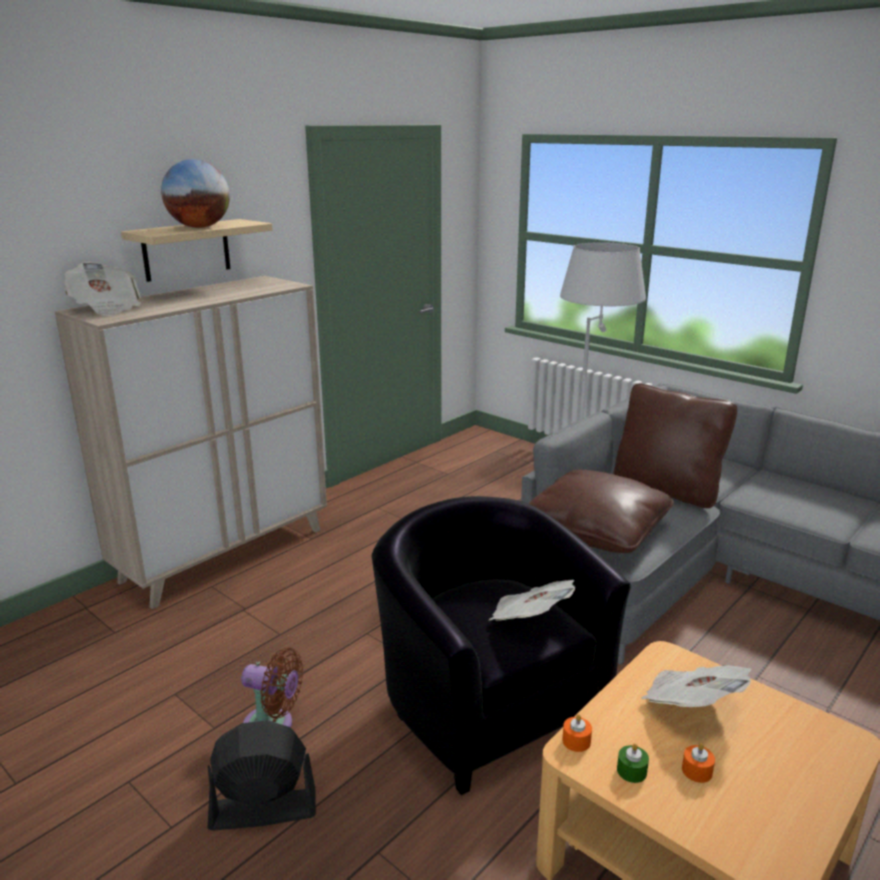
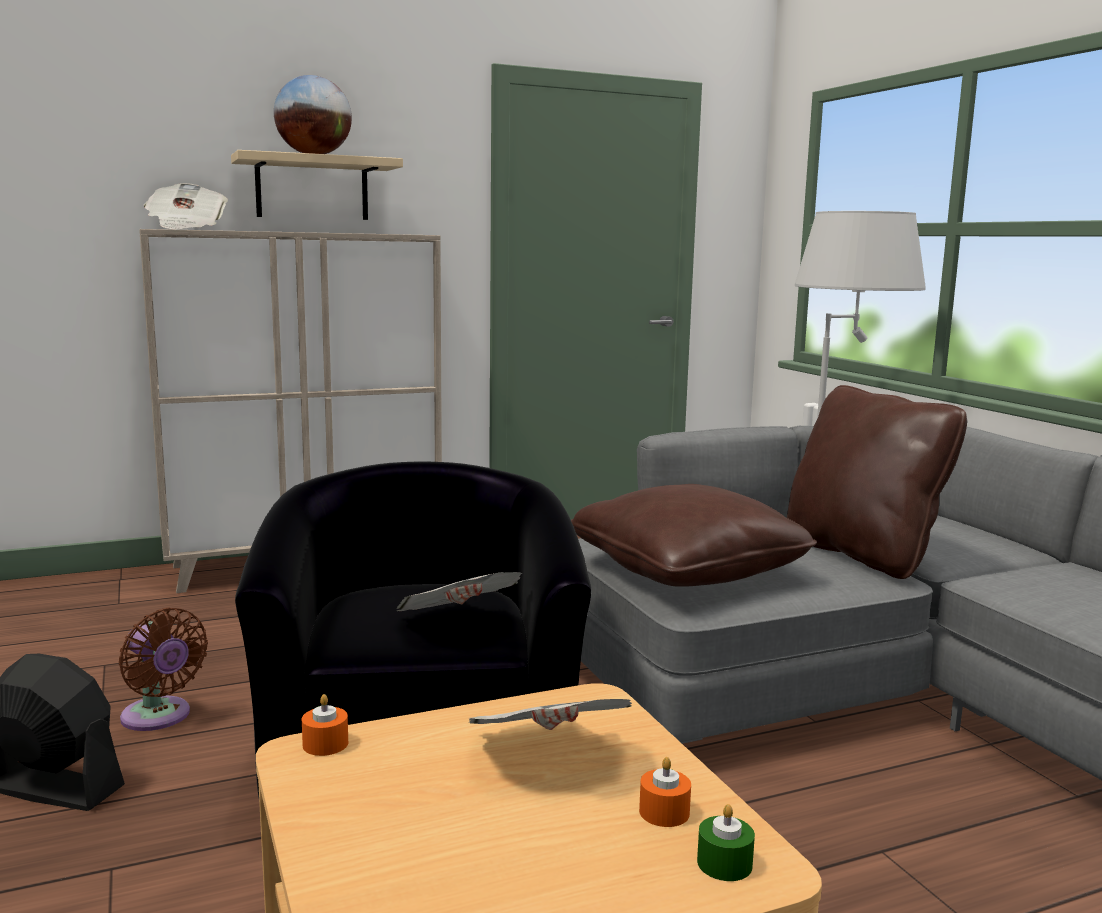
camera: 25 degrees right, 10 degrees down
(631, 771) = (348, 793): green candle -> green candle (724, 863)
(697, 771) = (442, 821): orange candle -> orange candle (664, 812)

